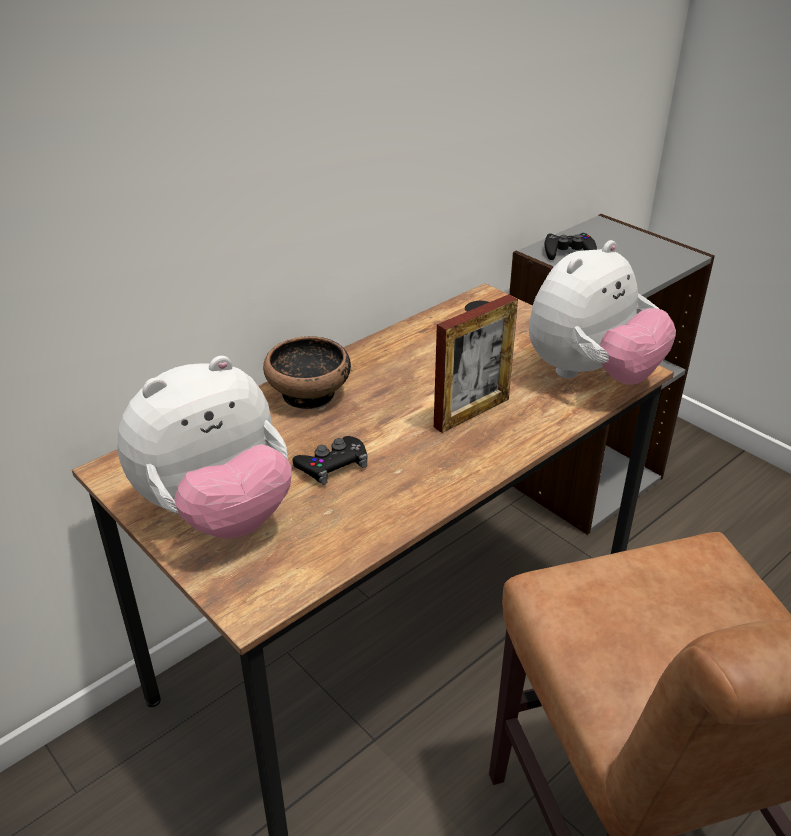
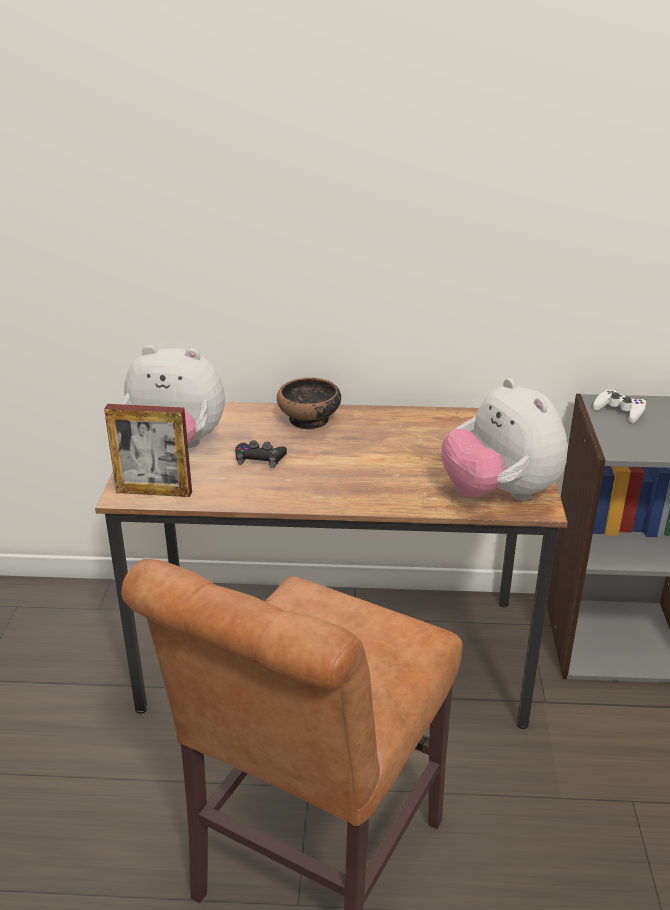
camera: 45 degrees right, 5 degrees down
(471, 412) = (381, 474): picture frame -> picture frame (154, 492)
(568, 252) = (619, 410): black game controller -> white game controller
(591, 375) = (500, 493): plush toy -> plush toy turned 60 degrees clockwise

